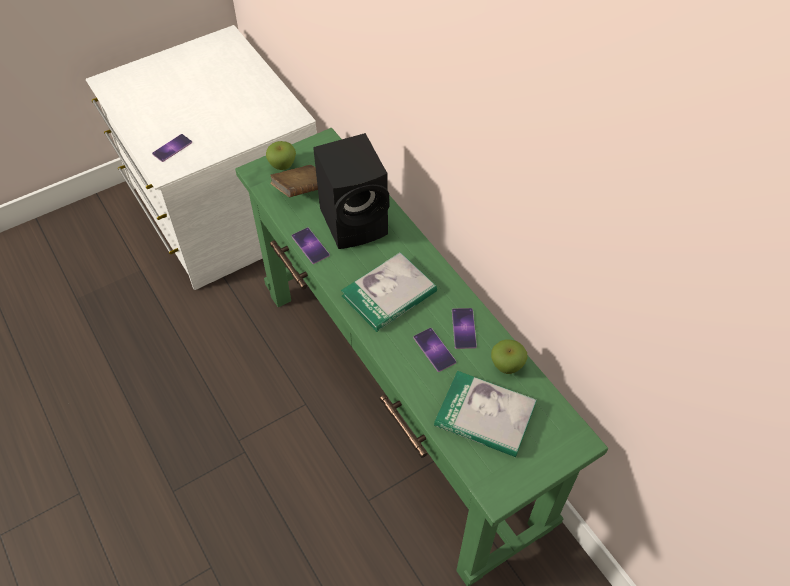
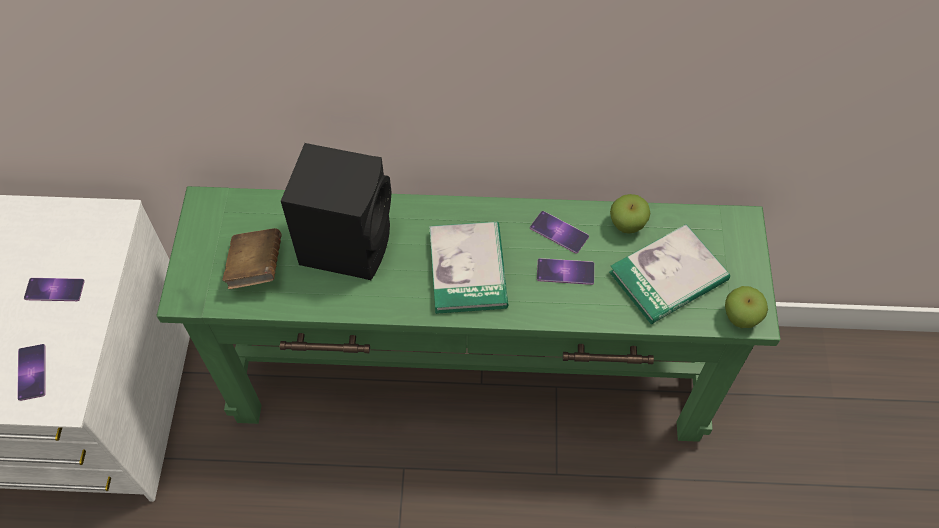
camera: 55 degrees left, 5 degrees up
(282, 165) = (200, 265): apple -> apple (740, 317)
(310, 245) = (343, 304): phone -> phone (54, 289)

